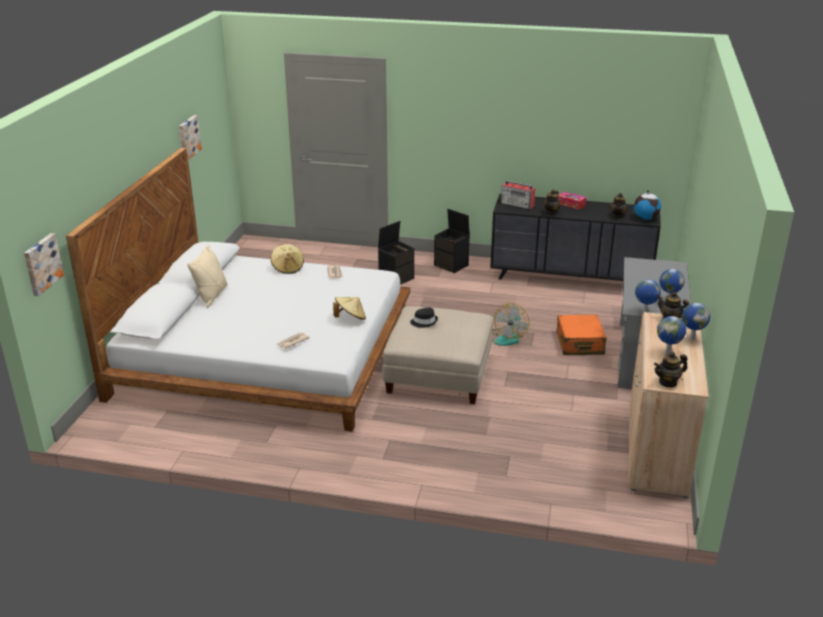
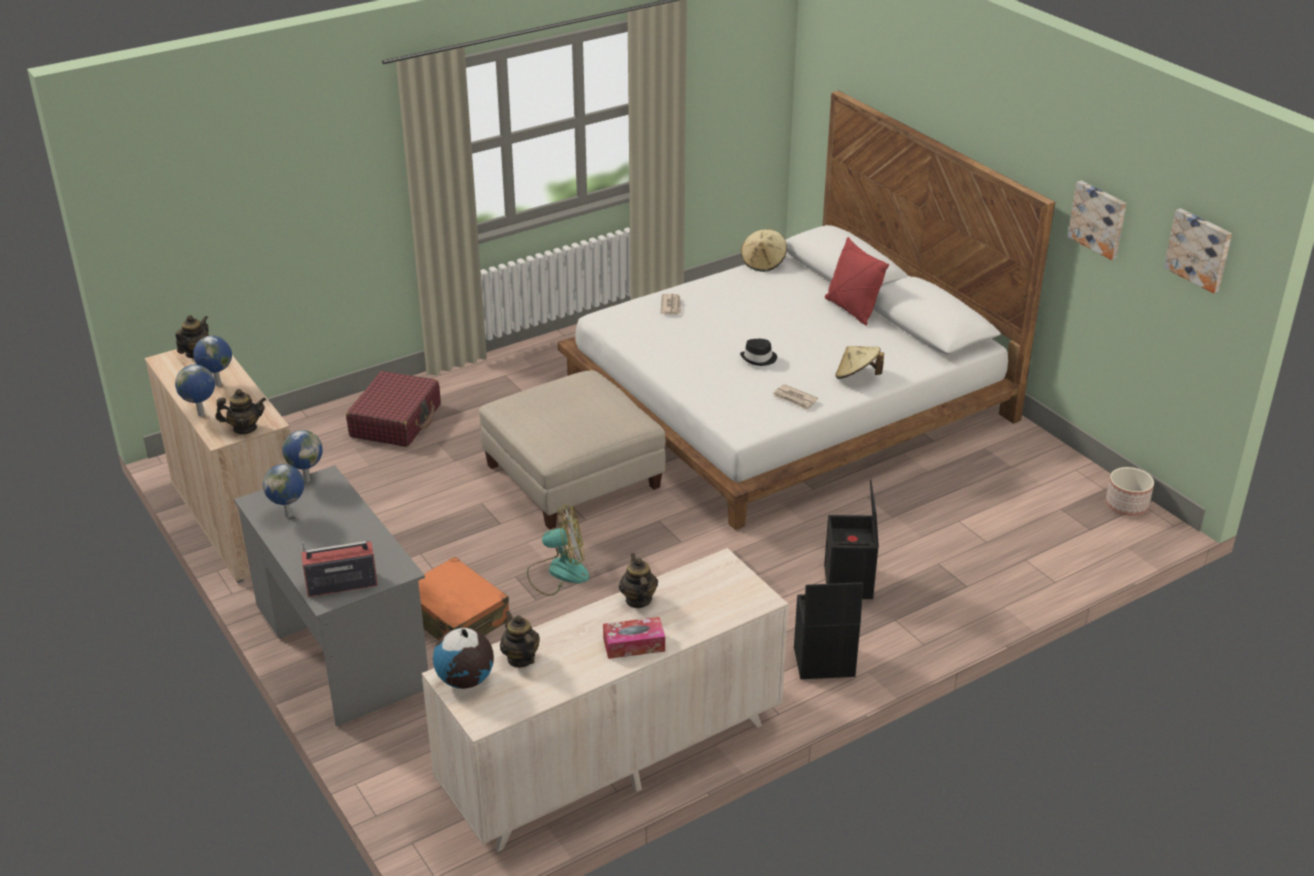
camera: 135 degrees right, 5 degrees up
(41, 264) = (818, 91): picture -> picture (1199, 249)
(212, 296) = (852, 310): beige pillow -> red pillow
(245, 249) = (1126, 505): none -> planter
(350, 318) = (669, 358): beige hat -> beige hat (763, 263)
(424, 322) = (596, 407): black hat -> black hat (759, 358)
(494, 464) = (396, 421): none -> red suitcase
(509, 337) = (558, 572): fan -> fan turned 105 degrees clockwise
(517, 204) = (716, 589): radio -> radio (340, 584)
(570, 277) = (611, 759): black dresser -> beige dresser

